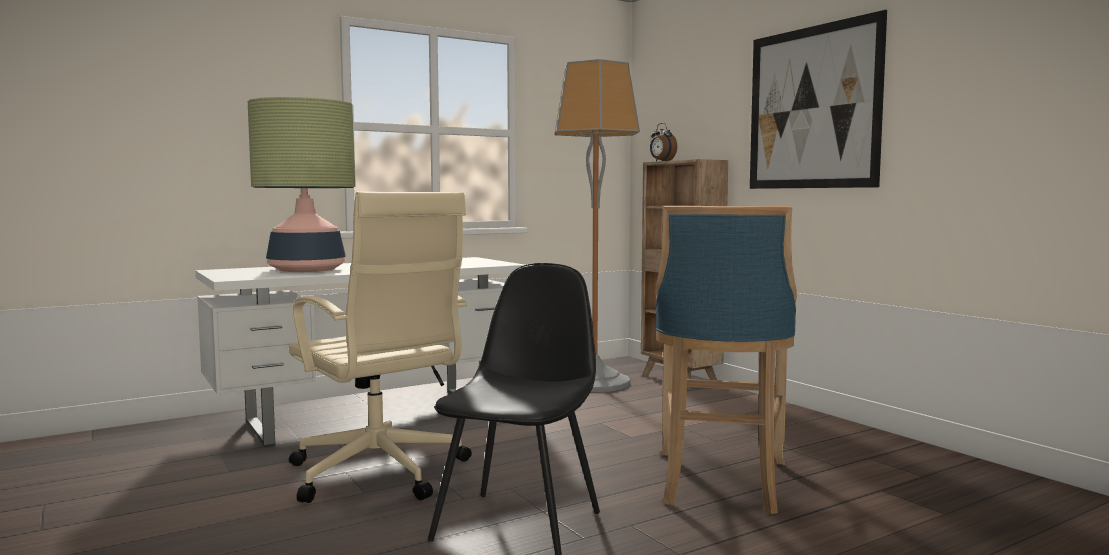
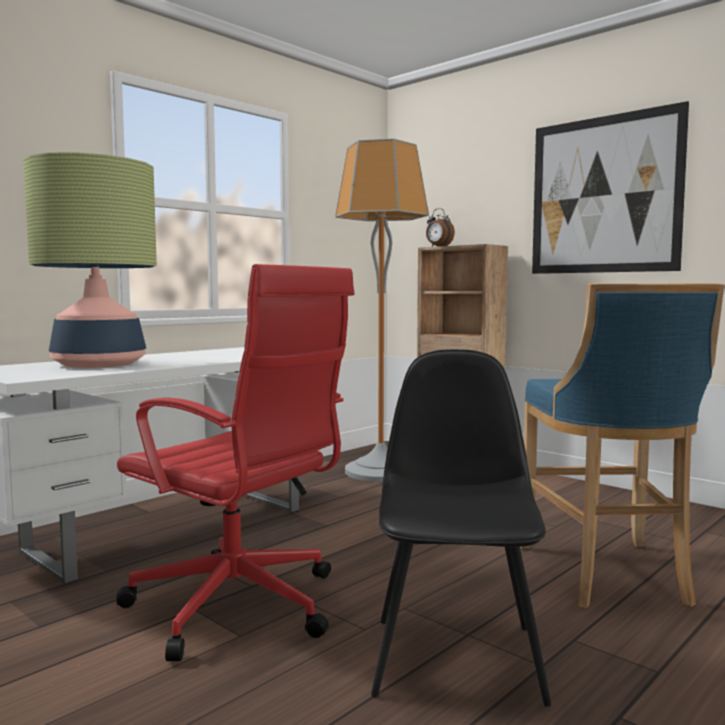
camera: 15 degrees left, 0 degrees up
(379, 474) = (239, 607): beige office chair -> red office chair

